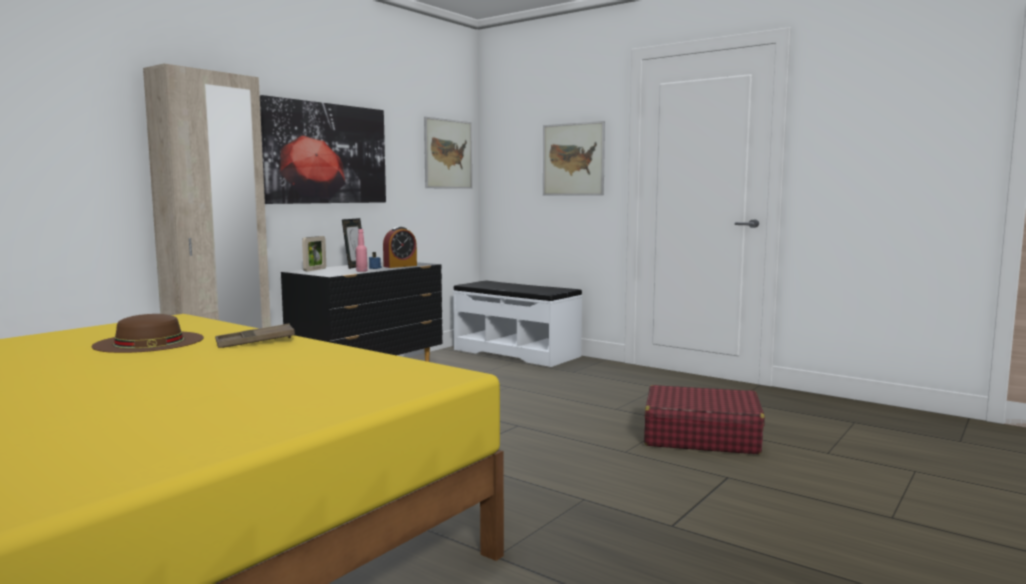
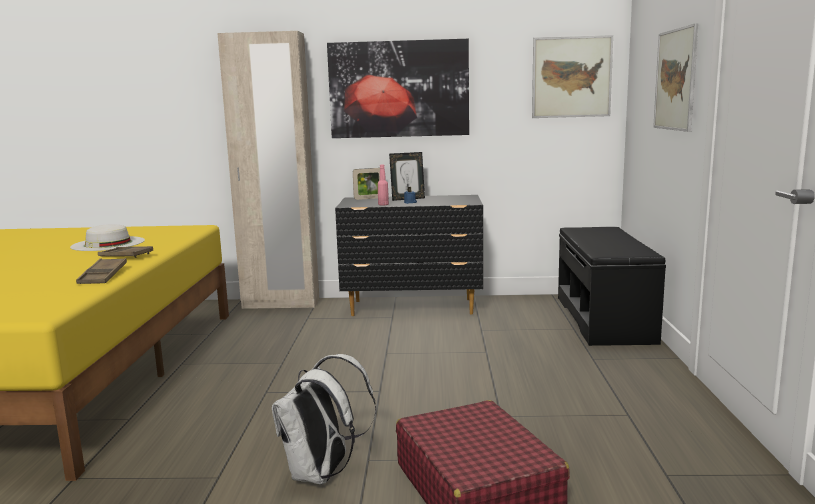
camera: 55 degrees right, 5 degrees up
(149, 342) = (108, 243): brown hat -> white hat
(337, 352) = (103, 276): none -> brown tray
(400, 266) = (438, 203): alarm clock -> none
(516, 353) = (604, 319): white bench -> black bench
(627, 467) = (322, 474): none -> white backpack

